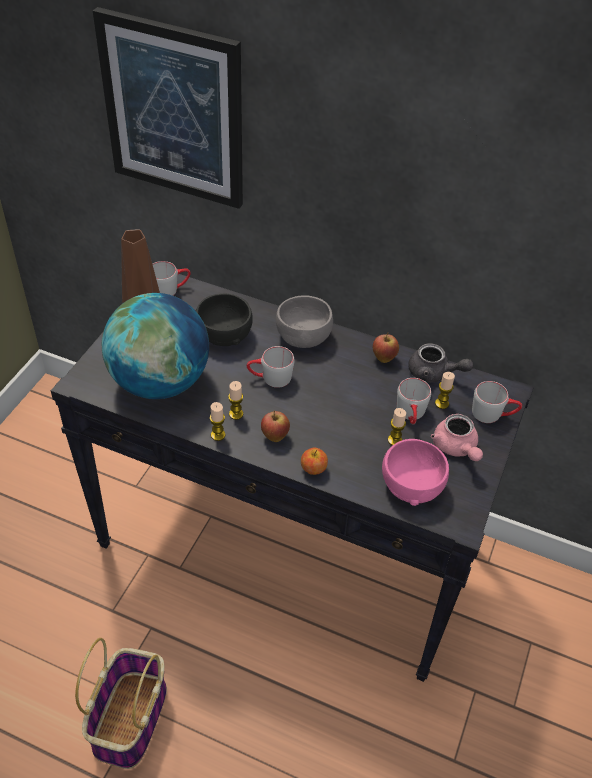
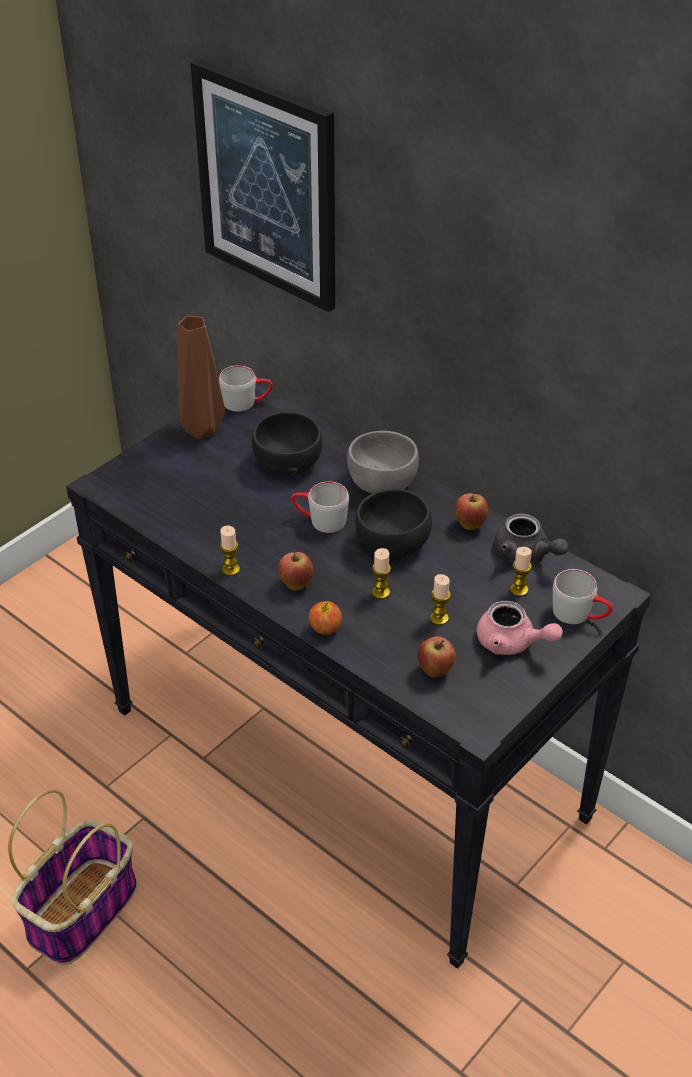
camera: 20 degrees right, 5 degrees down
(160, 382) = (190, 500): globe -> none
(236, 414) = (262, 551): candle -> candle (380, 592)
(333, 384) = (393, 542): none -> black bowl
(411, 415) = (473, 595): grey mug -> none
(411, 484) = (435, 671): pink bowl -> apple
(456, 448) = (512, 643): pink teapot -> pink teapot turned 60 degrees counterclockwise

